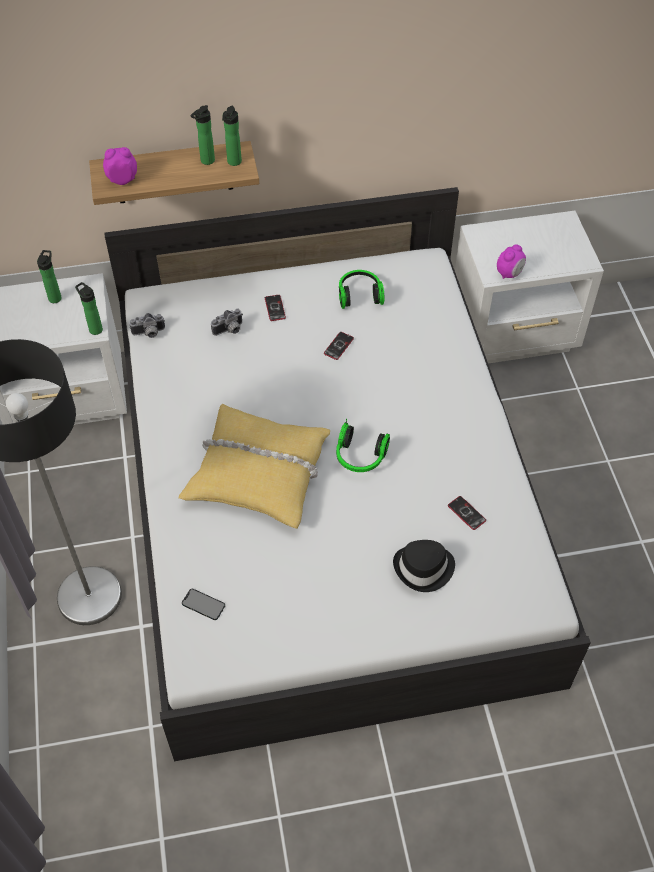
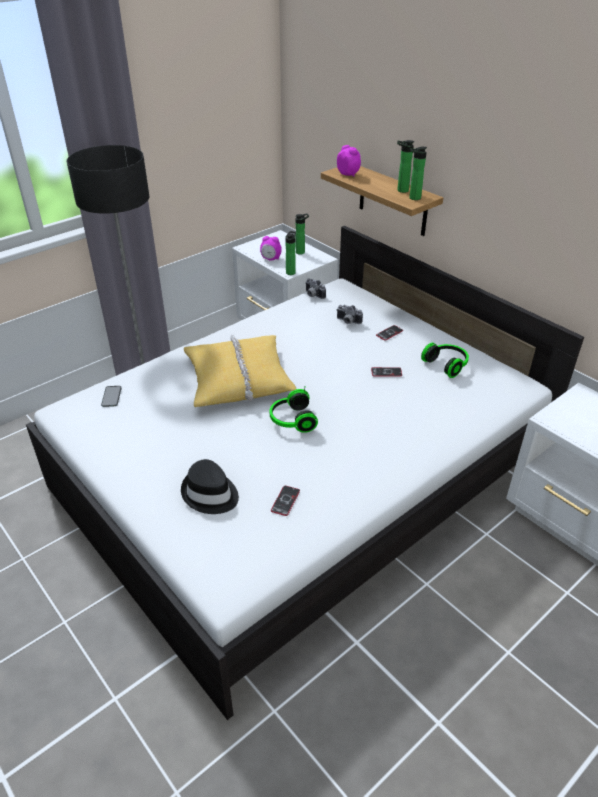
camera: 60 degrees right, 15 degrees down
(509, 273) = (563, 427): alarm clock -> alarm clock (271, 259)

